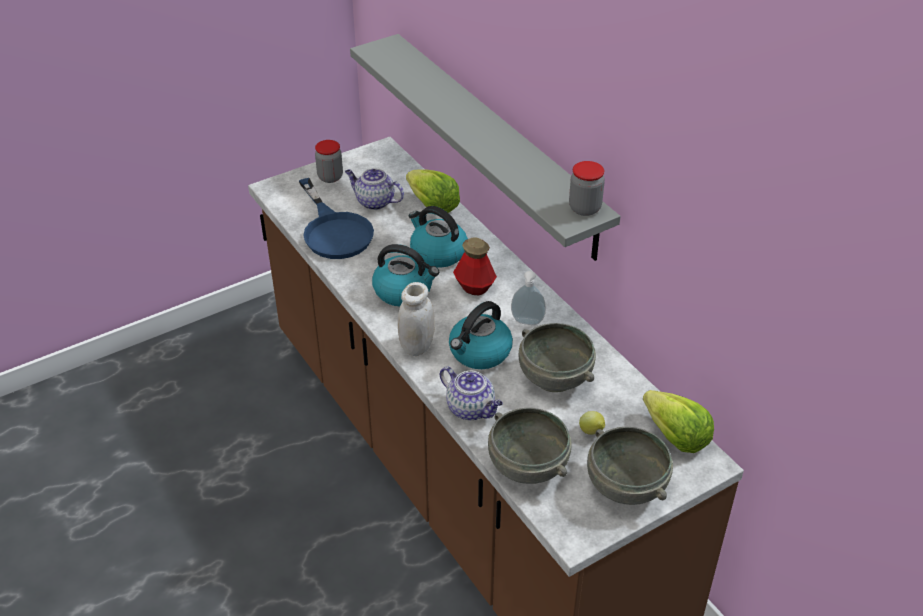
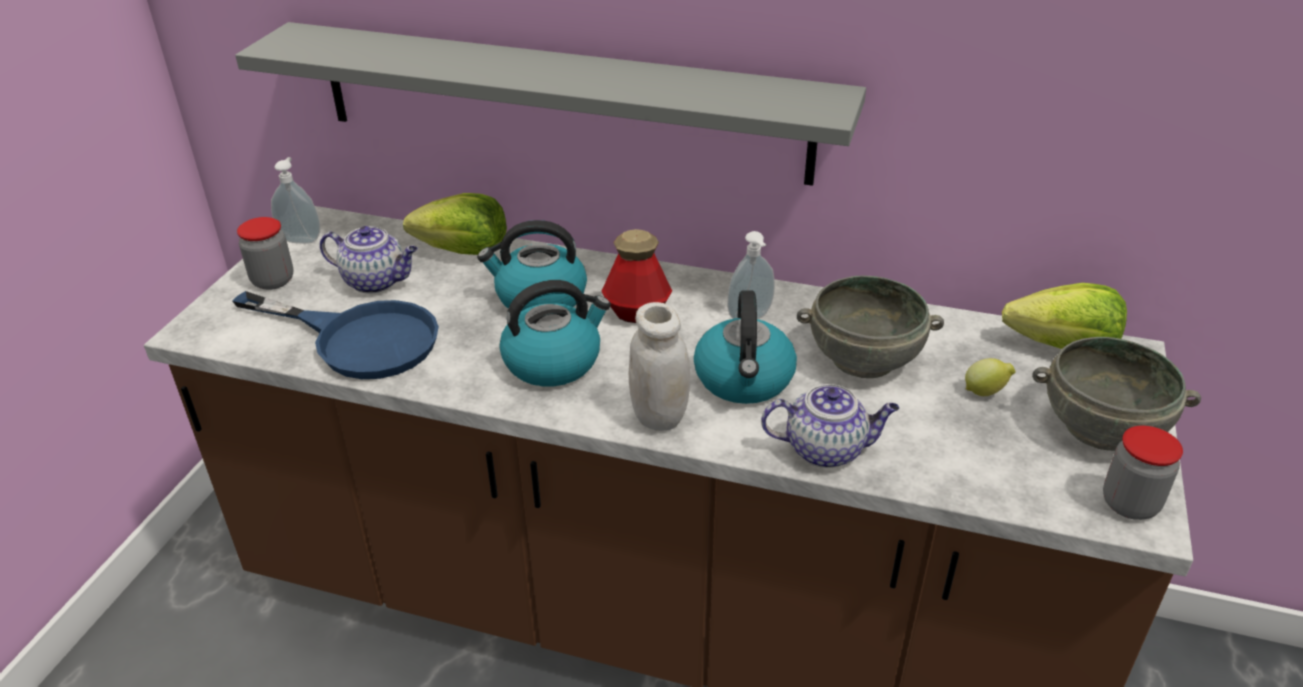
camera: 40 degrees left, 5 degrees down
(366, 158) = (302, 239): none -> soap dispenser
(374, 202) = (376, 281): teapot -> teapot turned 150 degrees counterclockwise
(527, 467) = (981, 475): grey bowl -> none
(584, 208) = (818, 94): jar -> jar (1129, 504)

